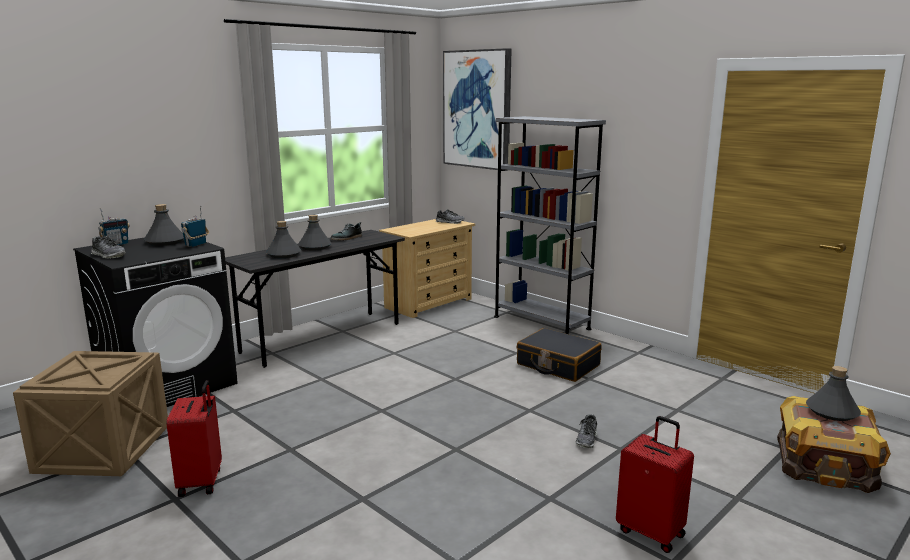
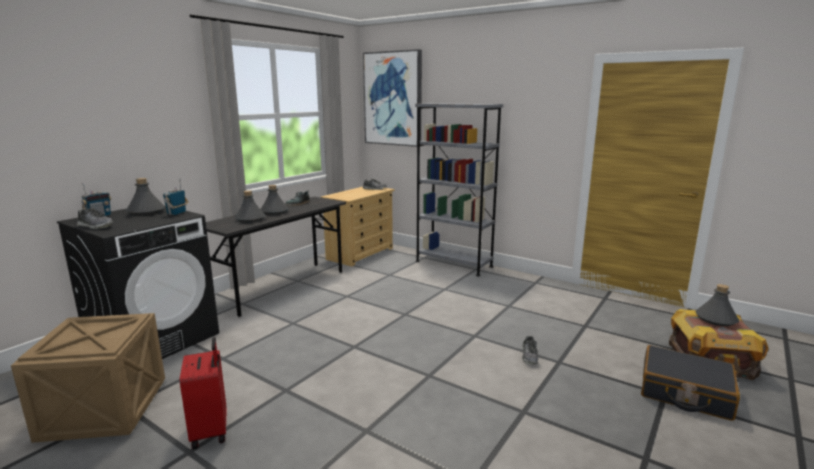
camera: 10 degrees left, 0 degrees up
(557, 365) = (480, 297): black suitcase -> black suitcase (685, 393)
(651, 532) = (616, 432): red suitcase -> none

